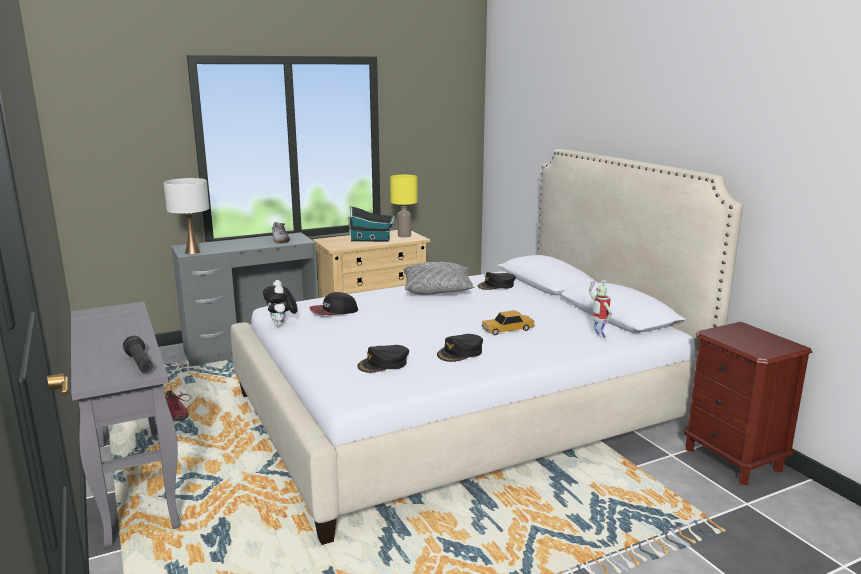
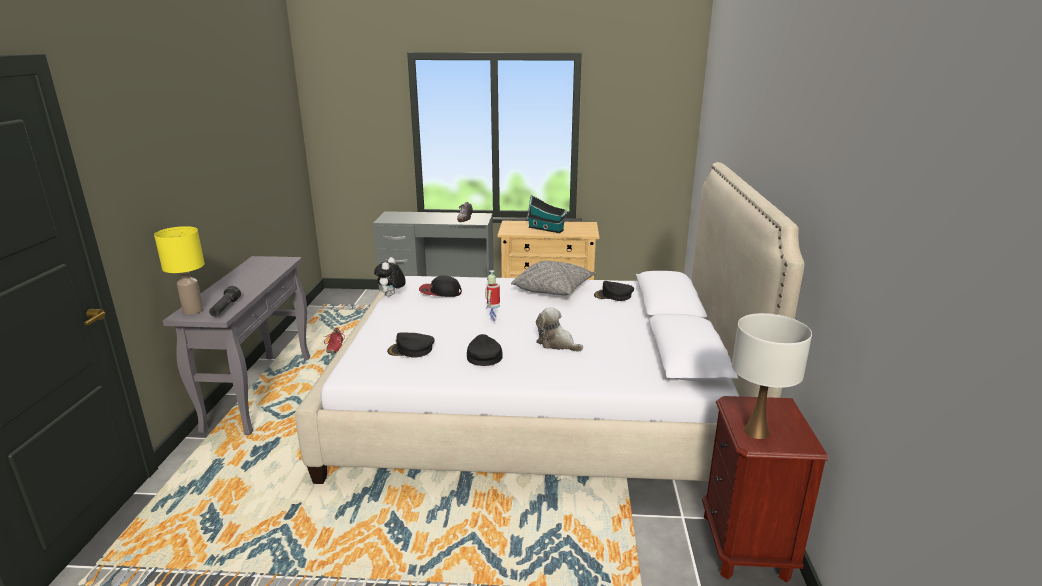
camera: 30 degrees right, 5 degrees up
(192, 252) = (388, 219): white table lamp -> white table lamp (756, 431)
(404, 236) = (581, 229): yellow table lamp -> yellow table lamp (192, 311)
(460, 353) = (483, 356): black cap -> black cap turned 90 degrees clockwise
(507, 329) = (557, 343): toy car -> plush toy
(598, 338) = (629, 374): toy robot -> toy robot (493, 320)

